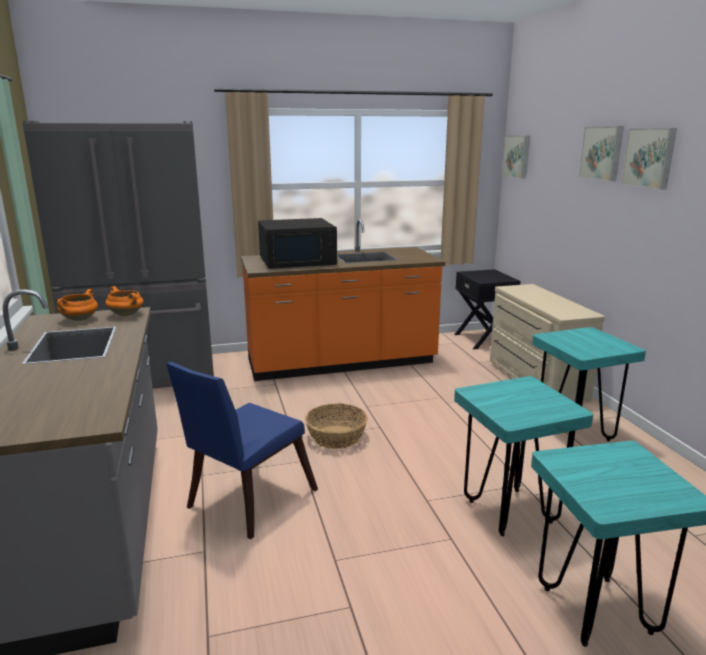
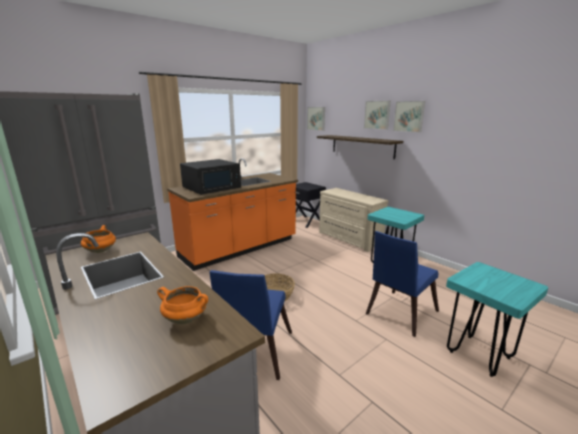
camera: 25 degrees left, 0 degrees up
(127, 315) = (137, 241): orange cooking pot -> orange cooking pot (186, 319)
(509, 511) = (398, 314): turquoise stool -> blue chair
(576, 210) = (362, 146): none -> shelf

